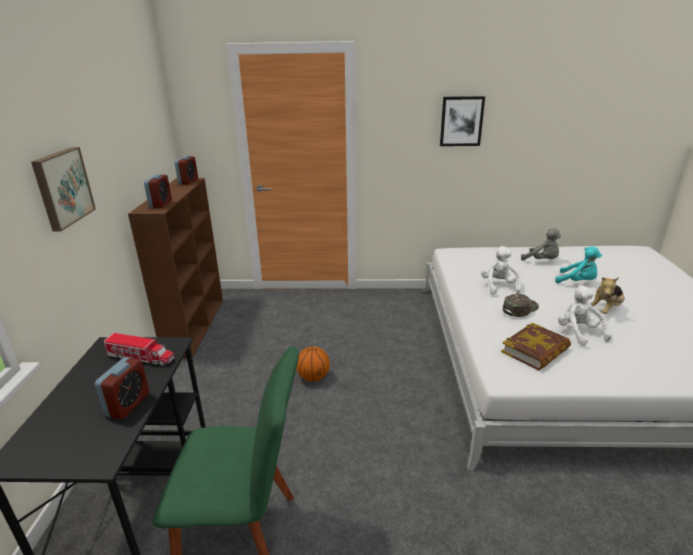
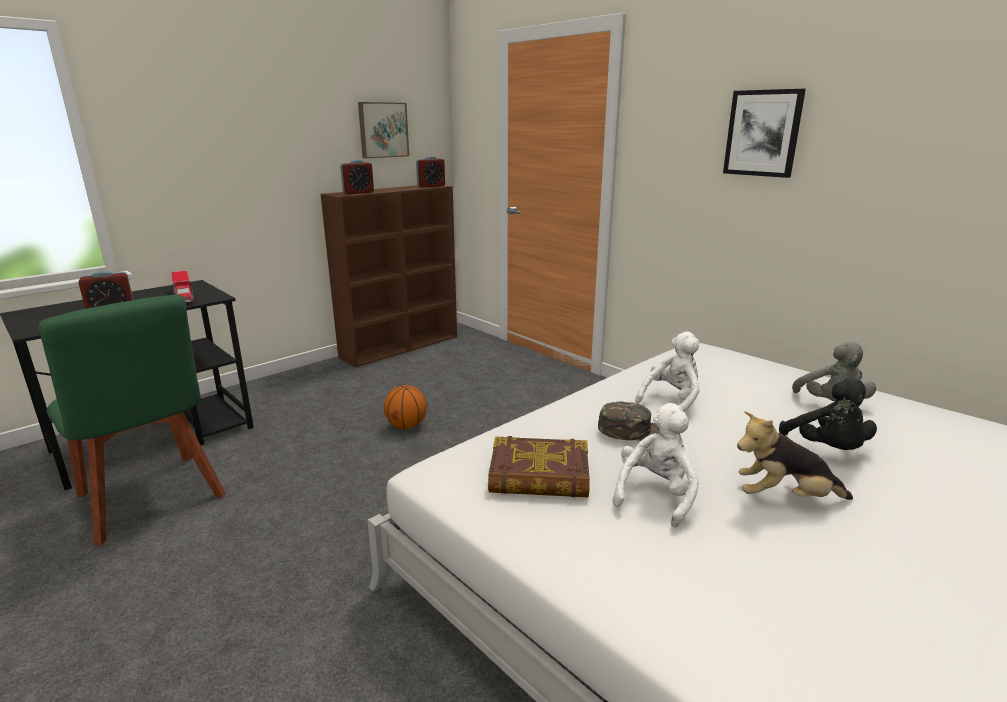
camera: 45 degrees right, 5 degrees down
(62, 187) = (225, 142): picture -> picture (382, 130)
(577, 282) = (827, 449): turquoise plush toy -> black plush toy

